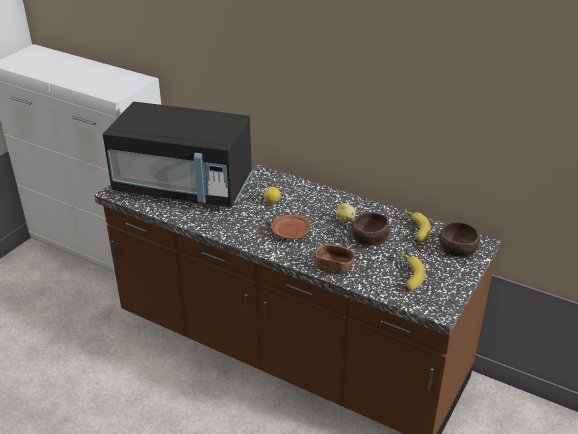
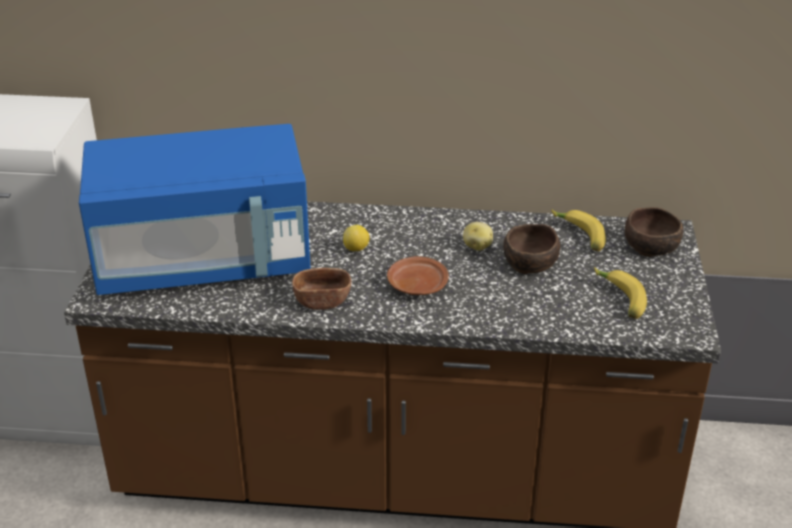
camera: 25 degrees left, 0 degrees up
(184, 187) = (204, 261): black microwave -> blue microwave
(334, 267) = (515, 316): brown bowl -> brown bowl (322, 301)

